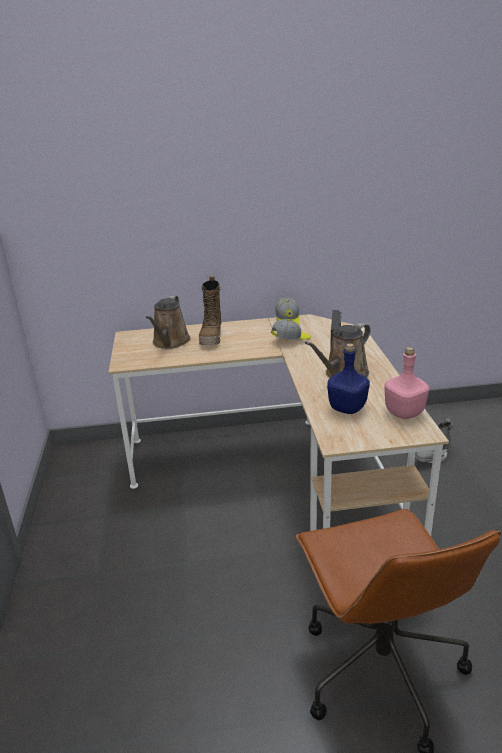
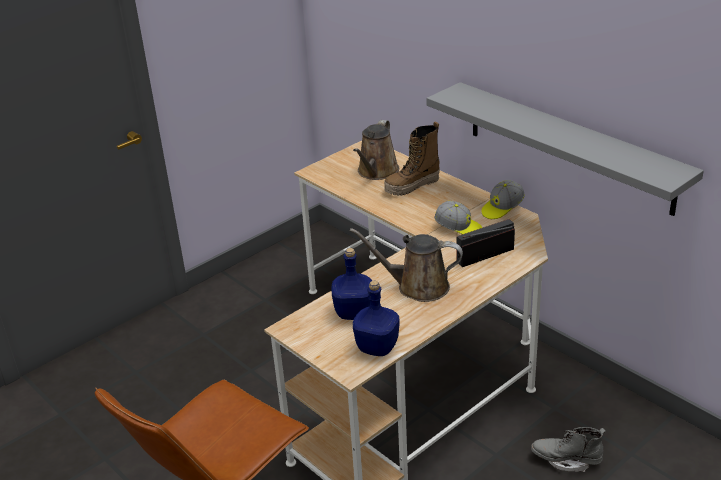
camera: 55 degrees right, 5 degrees up
(170, 342) = (376, 172): brown watering can -> brown watering can turned 45 degrees counterclockwise
(328, 249) = (568, 147): none -> grey shelf
(404, 412) = (378, 347): pink bottle -> blue bottle

